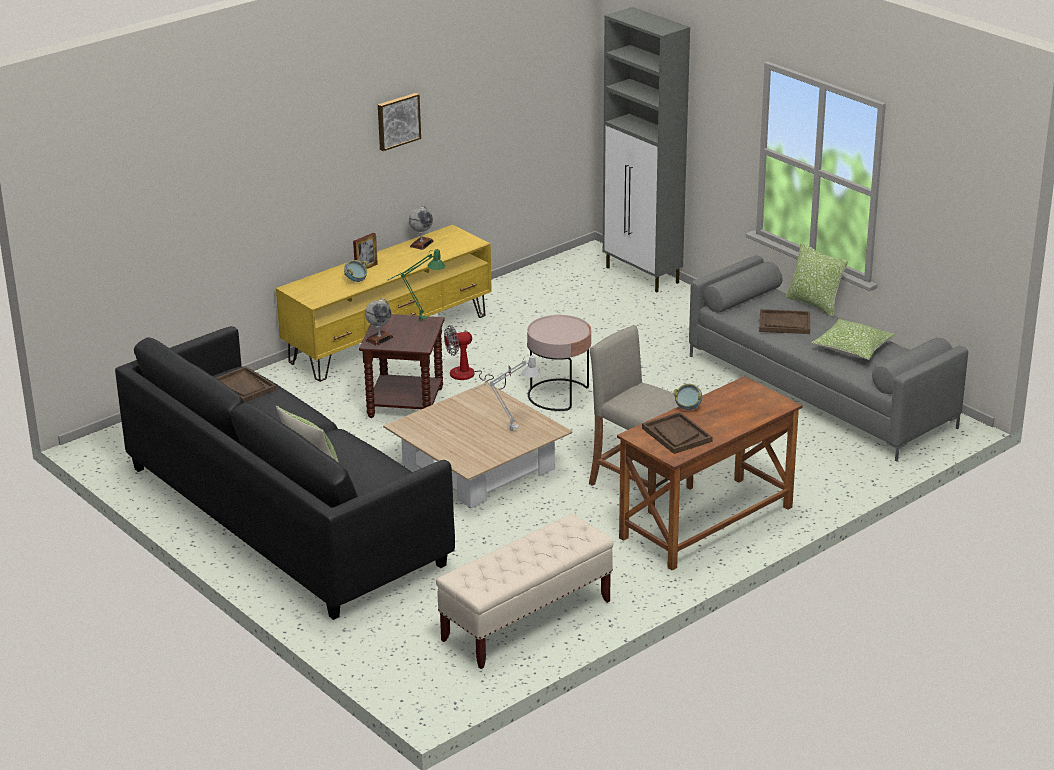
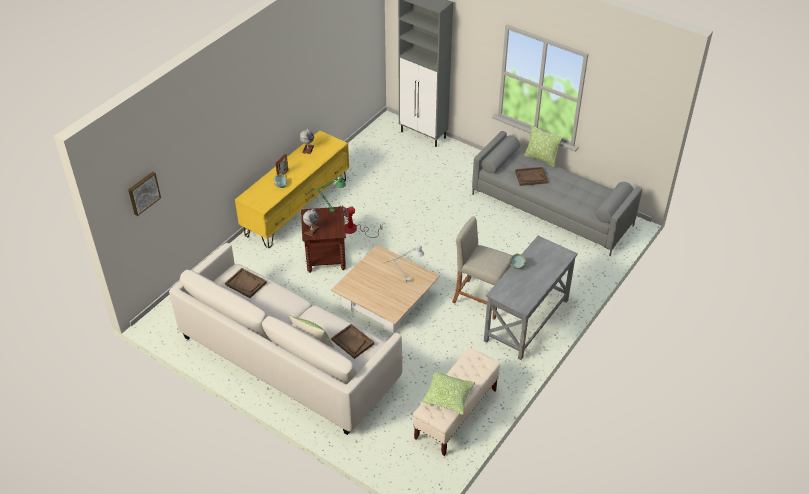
camera: 15 degrees left, 15 degrees up
(284, 516) = (288, 359): black sofa -> white sofa
(397, 121) = (289, 84): picture -> picture (143, 193)
(559, 395) = (410, 236): pink side table -> none
(676, 435) = (518, 289): brown tray -> brown tray (352, 342)
(707, 523) = (527, 320): brown desk -> grey desk
(853, 349) = (574, 191): pillow -> pillow (448, 397)

